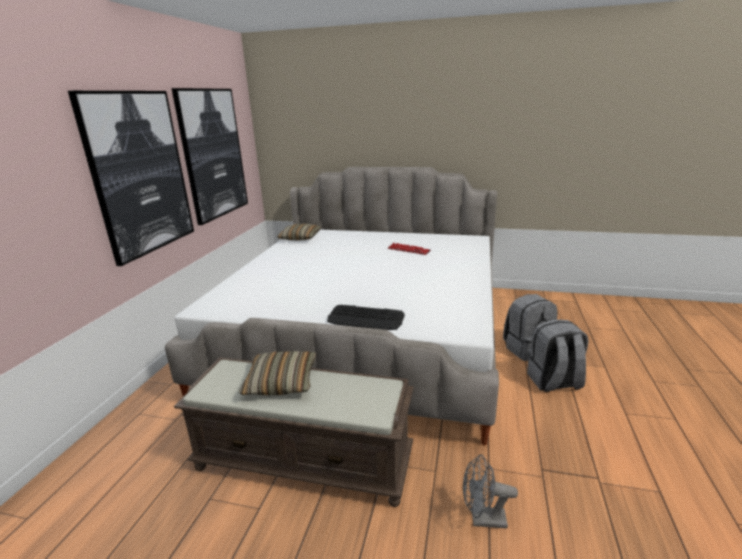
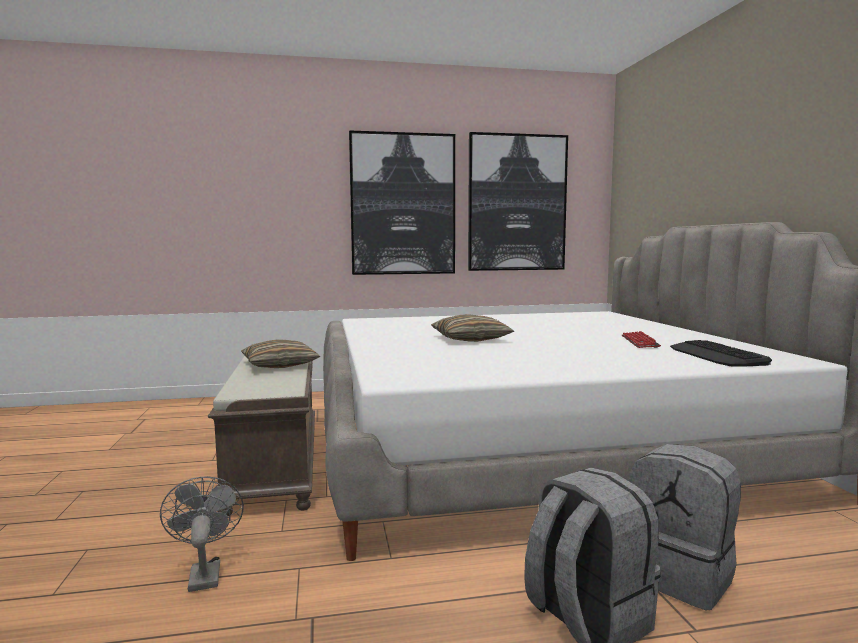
camera: 65 degrees right, 15 degrees down
(300, 238) = (580, 315): pillow -> pillow (470, 339)
(366, 318) = (387, 349): keyboard -> keyboard (716, 355)

